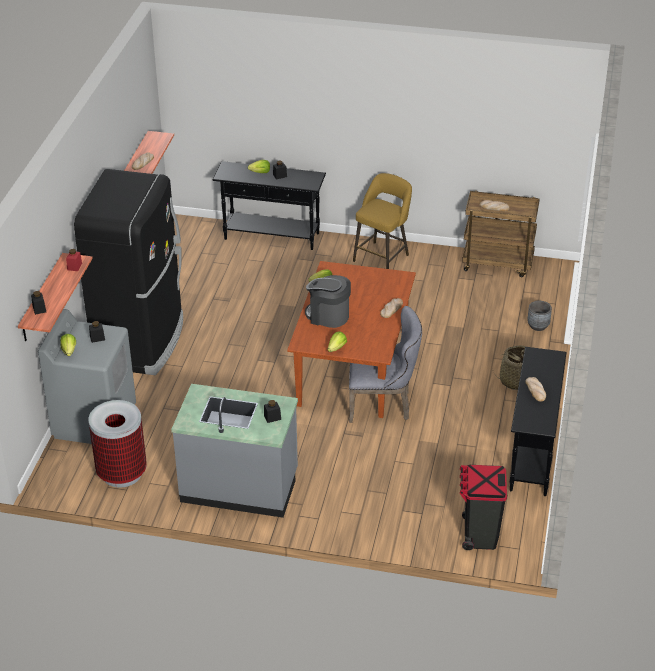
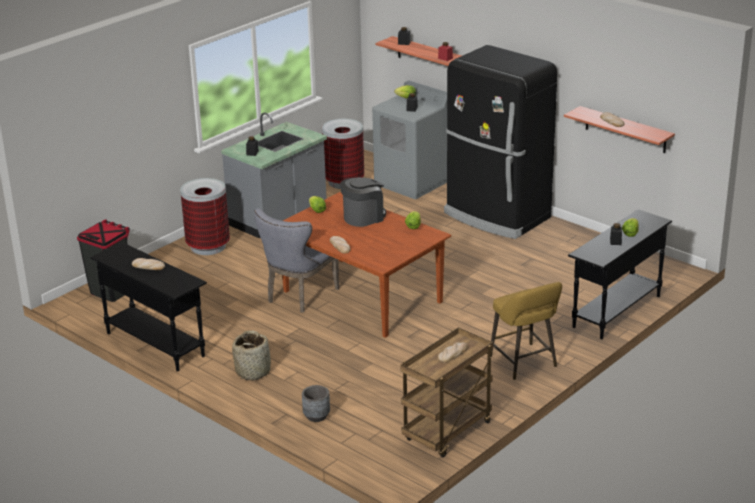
camera: 120 degrees right, 10 degrees down
(340, 510) = (208, 246): none -> trash can

